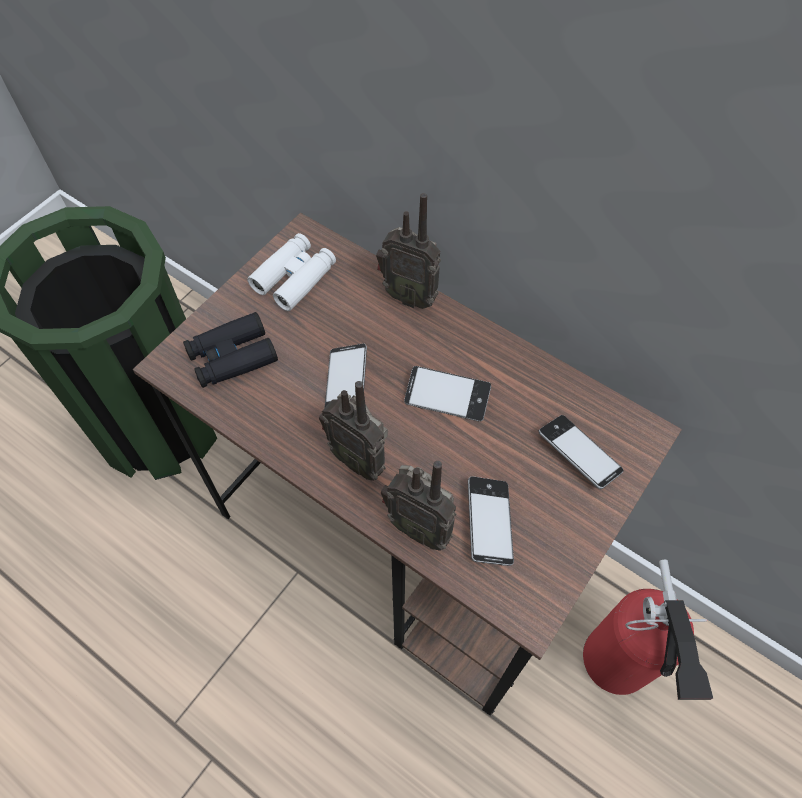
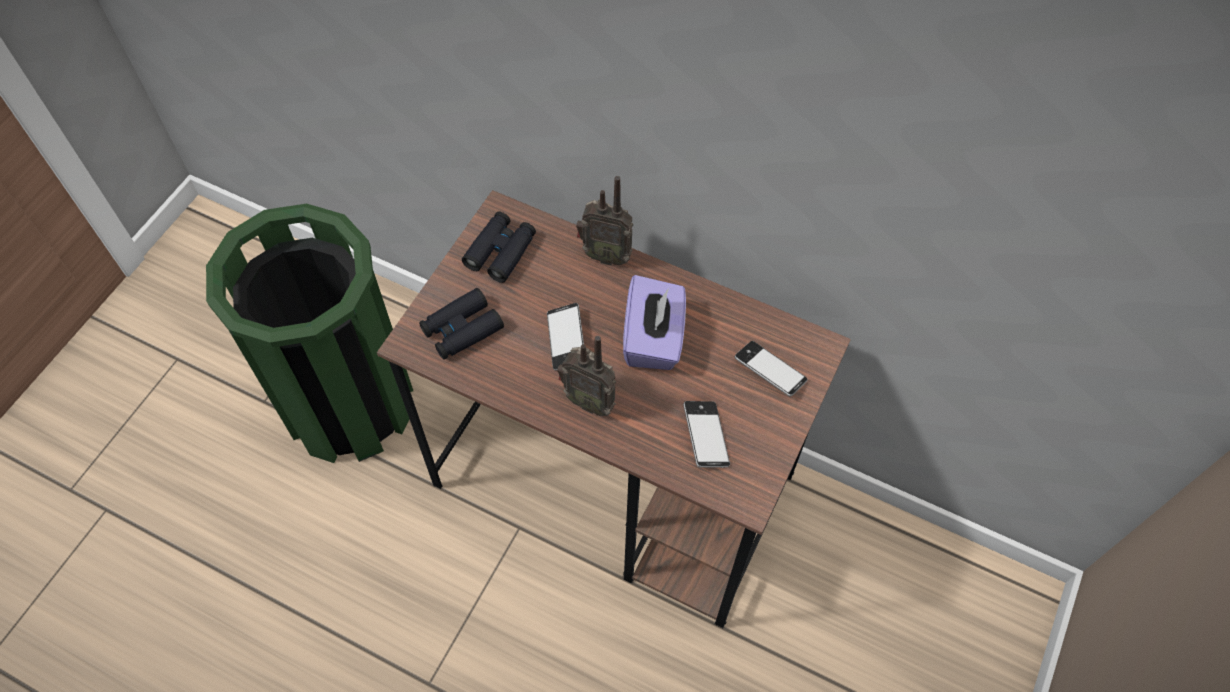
camera: 10 degrees left, 0 degrees up
(294, 277) = (501, 251): white binoculars -> black binoculars
(420, 526) = (650, 447): radio -> none
(447, 397) = (653, 339): phone -> purple tissue box
(617, 667) = (833, 567): fire extinguisher -> none

